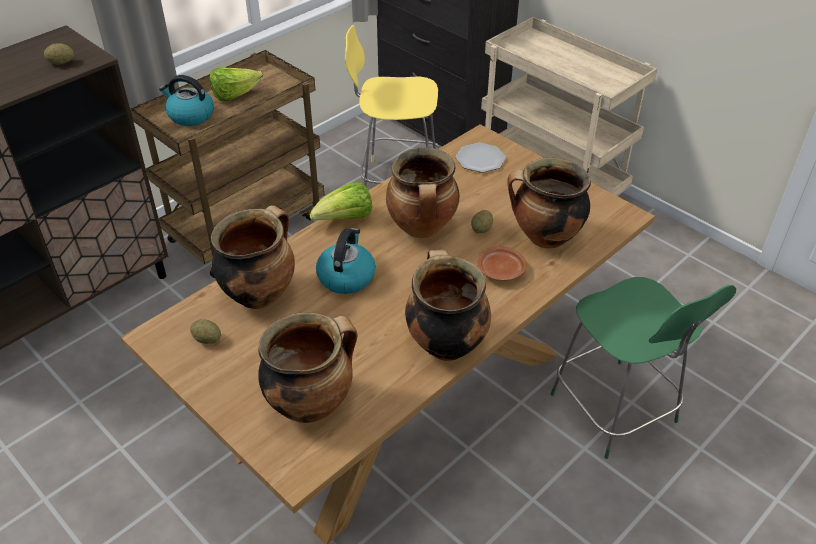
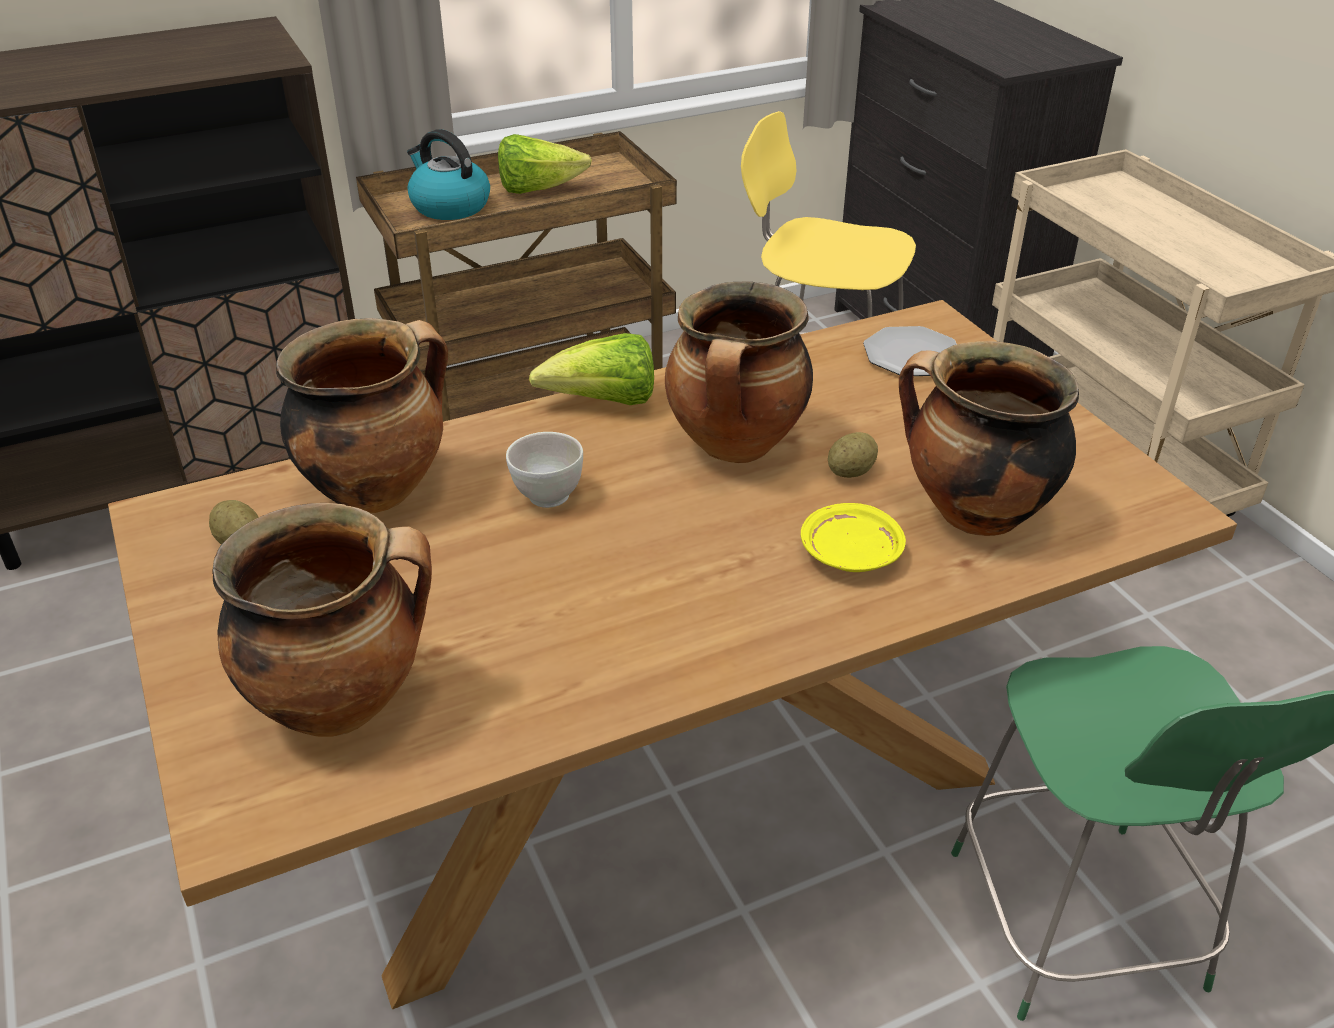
camera: 20 degrees right, 5 degrees down
(61, 63) = (225, 58): potato -> none
(346, 276) = (547, 496): kettle -> white bowl
(445, 343) = (664, 659): cooking pot -> none
(501, 271) = (850, 553): brown plate -> yellow plate

